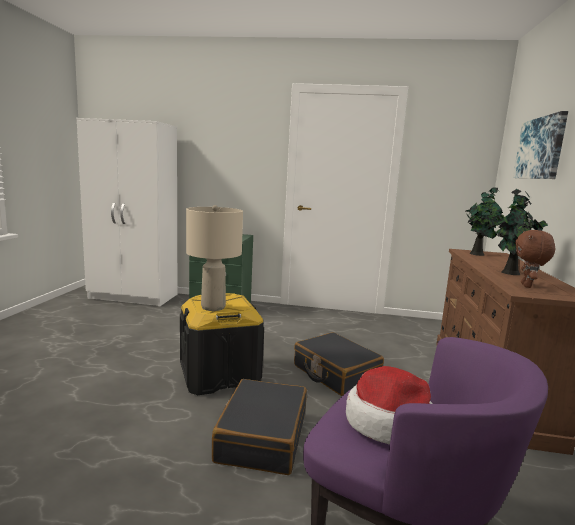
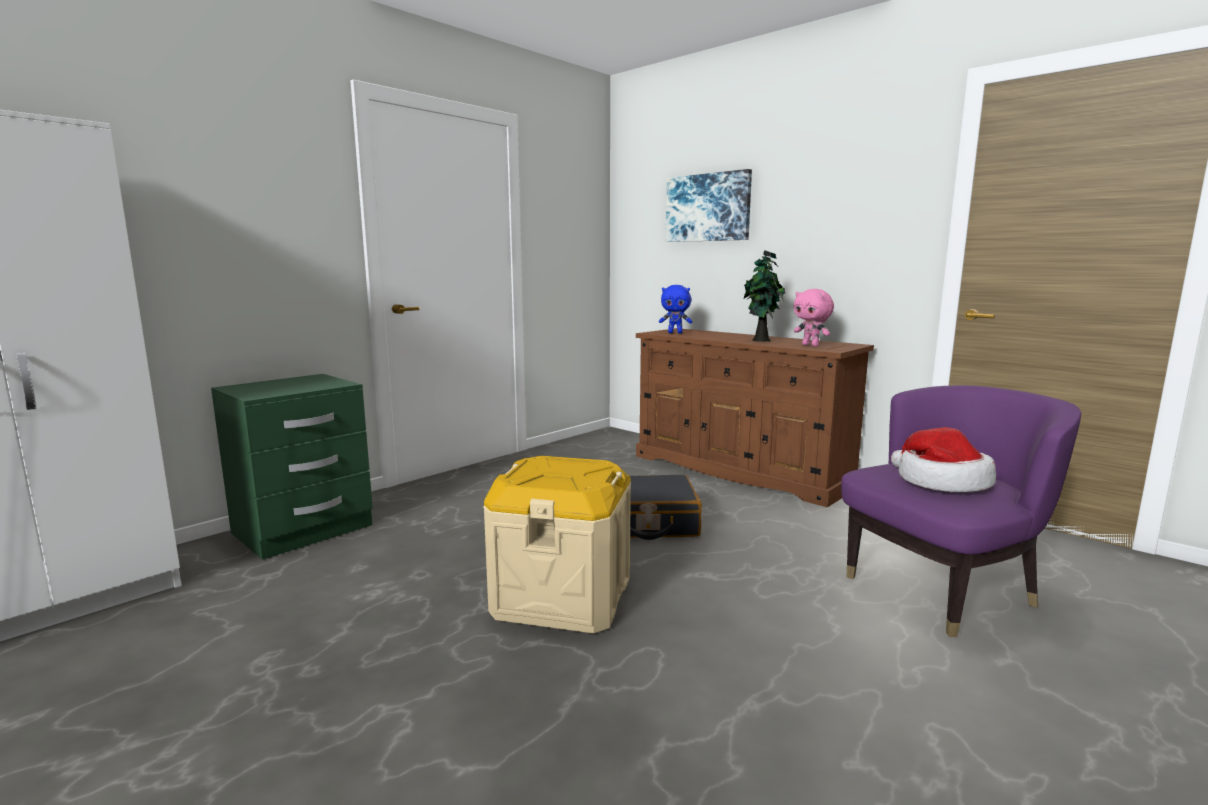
camera: 55 degrees left, 0 degrees up
(213, 307) = (577, 479): beige table lamp -> none
(219, 375) = (562, 597): black storage box -> beige storage box
(261, 437) = (750, 609): black suitcase -> none
(478, 254) = (675, 333): potted plant -> blue plush toy
(527, 286) = (811, 345): brown plush toy -> pink plush toy

